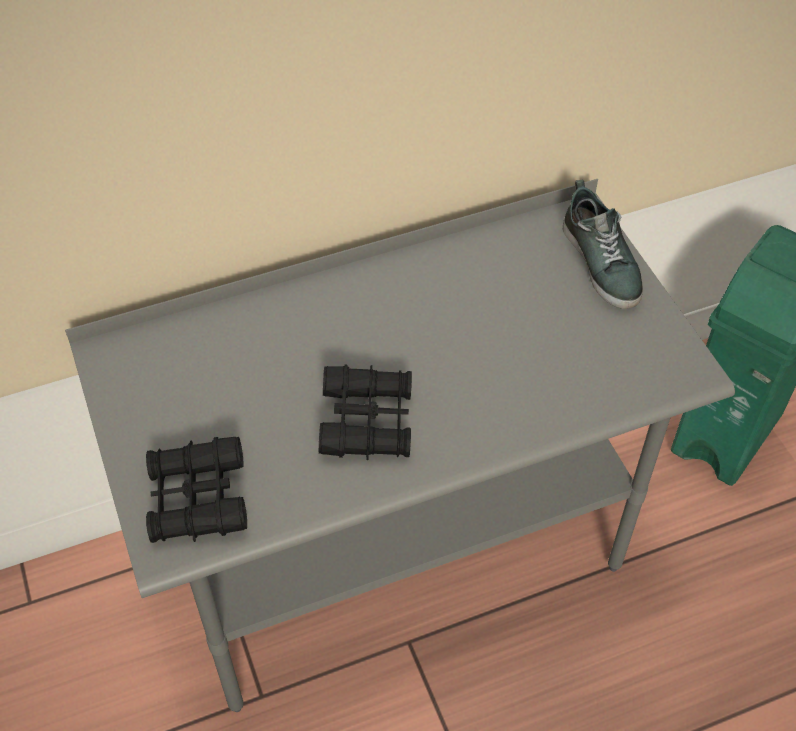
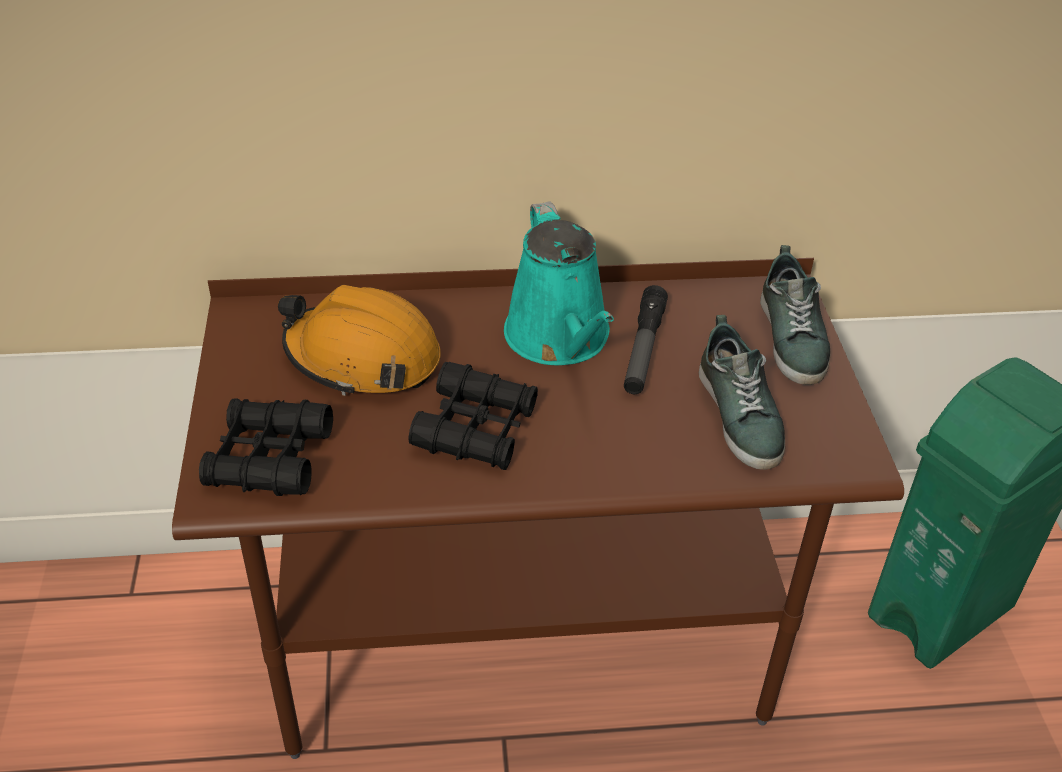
camera: 15 degrees right, 10 degrees down
(239, 374) = (362, 358): none -> orange hard hat
(397, 554) = (522, 644): grey desk -> brown desk
(406, 311) = (560, 339): none -> turquoise watering can
(481, 304) = (643, 349): none -> flashlight
(584, 350) = (740, 414): none -> shoe

